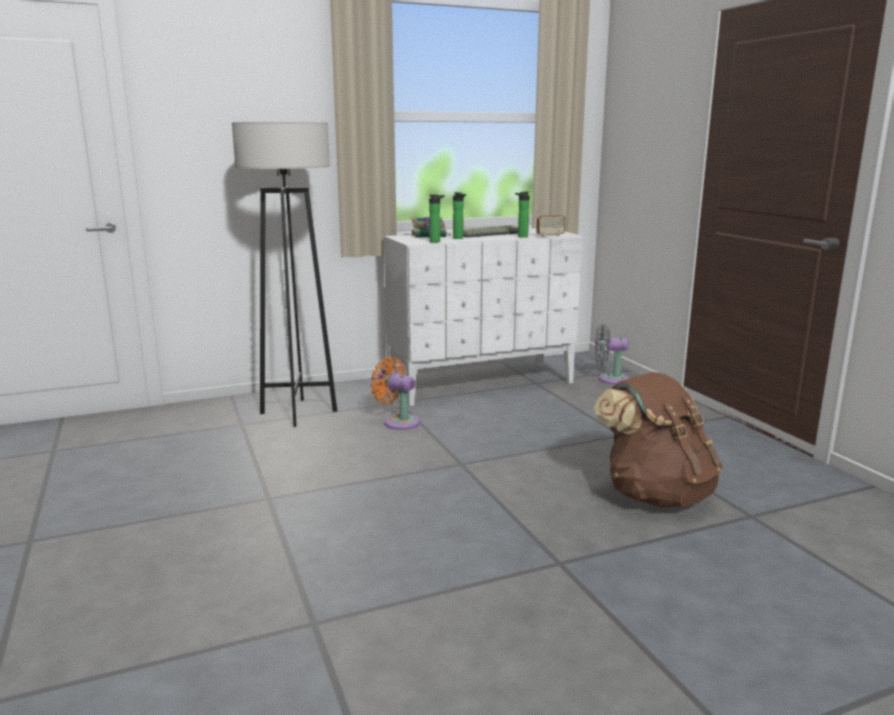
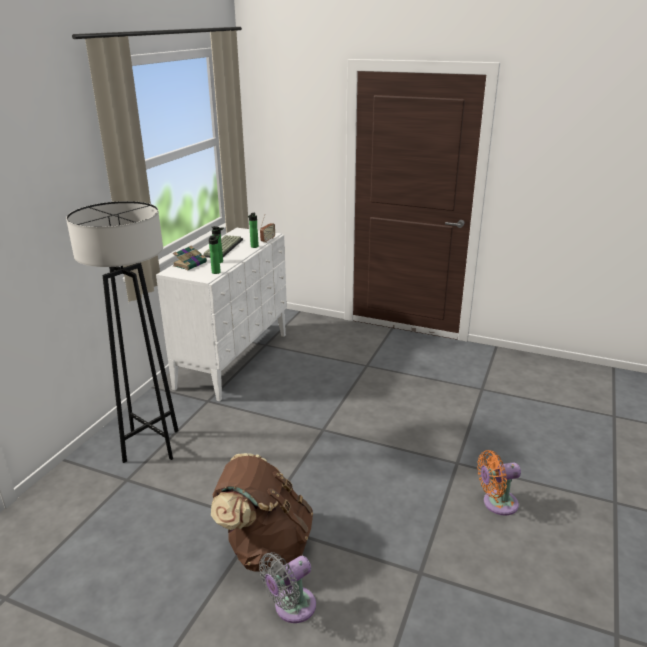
camera: 45 degrees left, 10 degrees up
(398, 421) = (234, 418): orange fan -> orange fan (496, 503)
(609, 379) = (300, 323): grey fan -> grey fan (291, 607)
(655, 494) = (434, 397): brown backpack -> brown backpack (265, 547)

